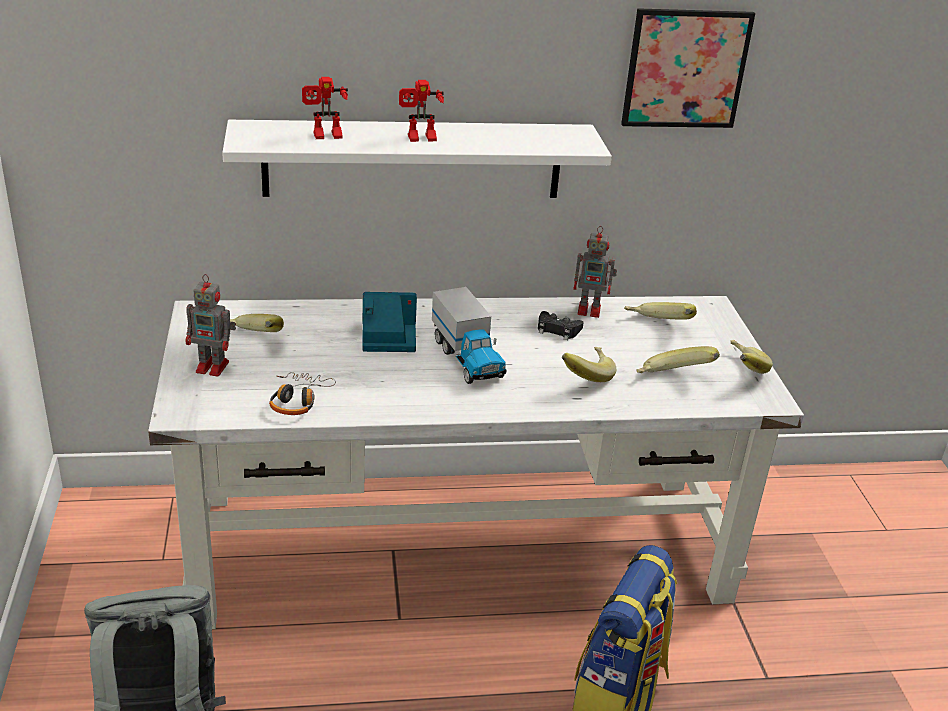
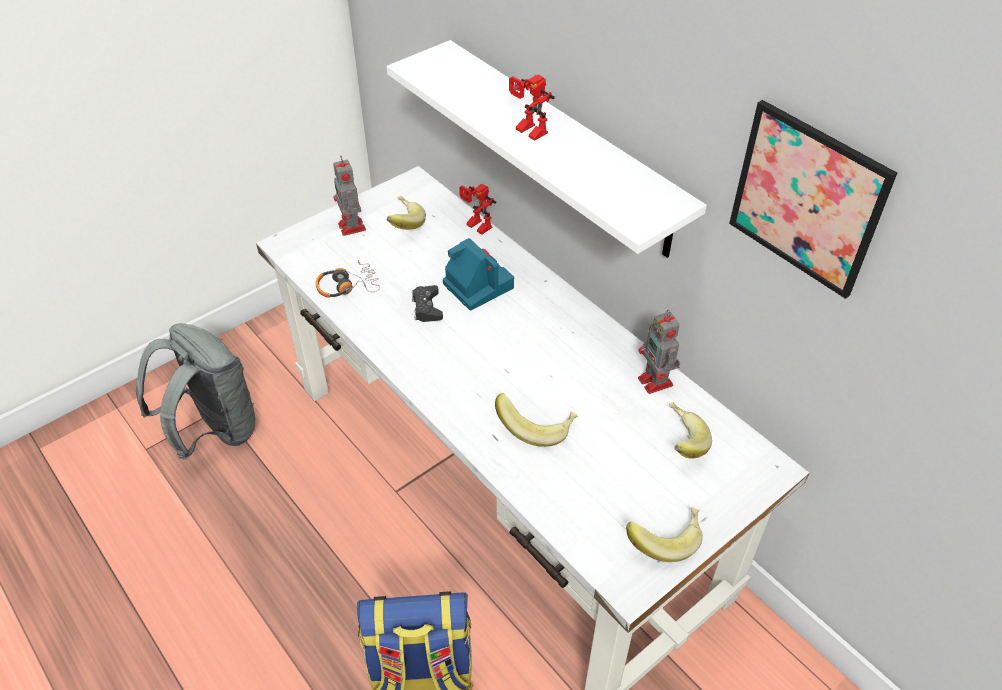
camera: 60 degrees right, 15 degrees up
(326, 137) = (471, 90): toy robot -> toy robot (475, 227)
(467, 358) = (490, 343): toy truck -> none
(557, 330) = (595, 376): black game controller -> black game controller (427, 308)
(673, 379) = (591, 492): banana -> none

